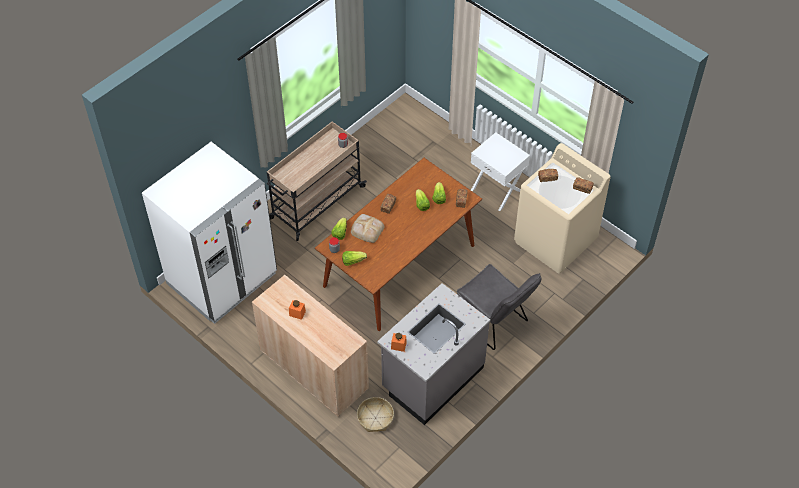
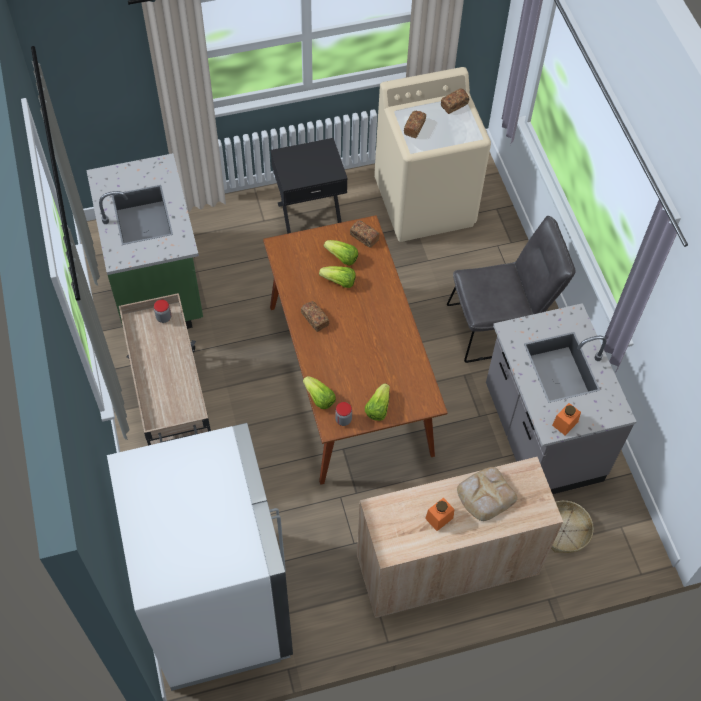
camera: 60 degrees left, 5 degrees up
(367, 229) = (336, 364): bread -> bread (485, 495)
(393, 148) = (157, 284): none -> green counter
(497, 190) = (309, 215): white nightstand -> black nightstand

